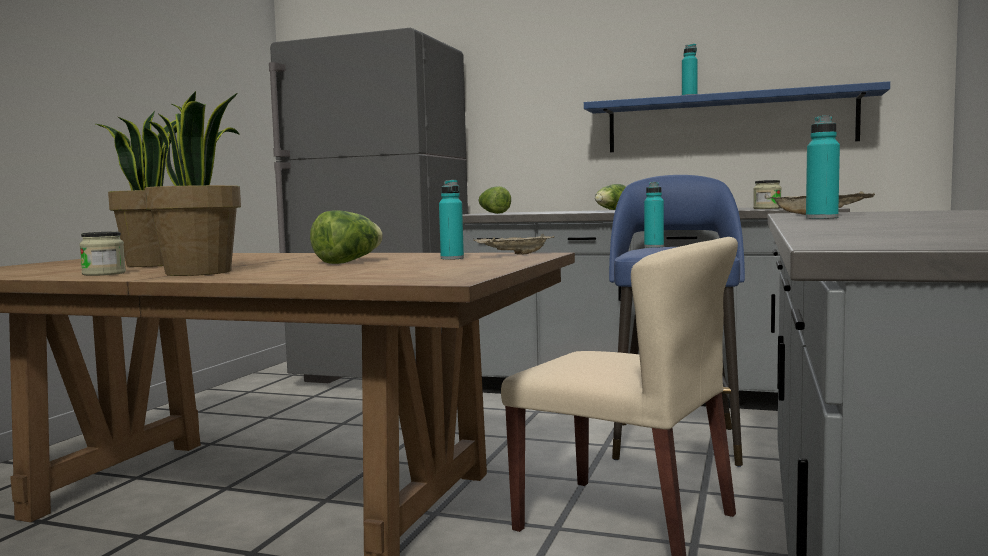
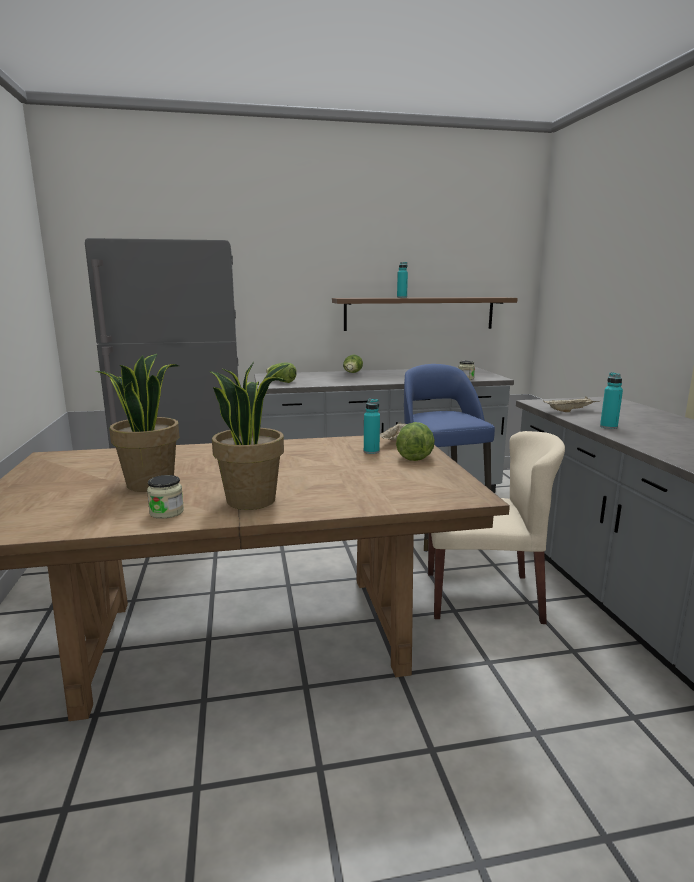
camera: 30 degrees left, 10 degrees up
(348, 262) = (312, 465): lettuce -> lettuce (414, 456)
(654, 247) = (431, 414): turquoise bottle -> none
(728, 122) = (419, 313): blue shelf -> brown shelf

